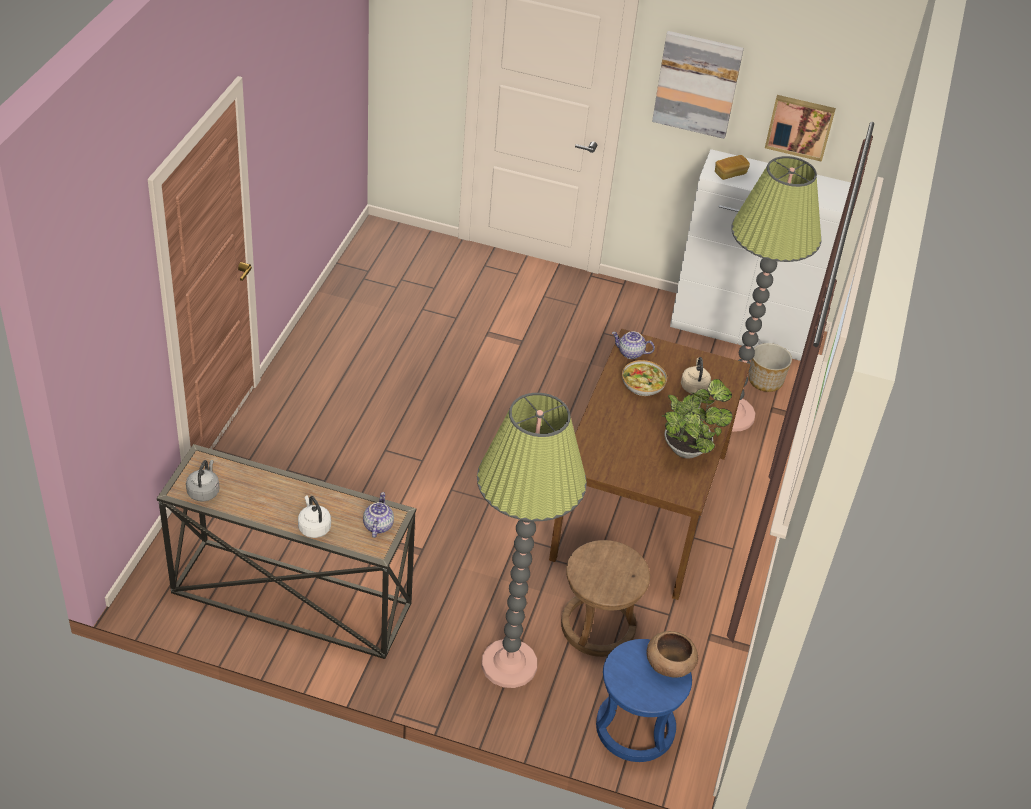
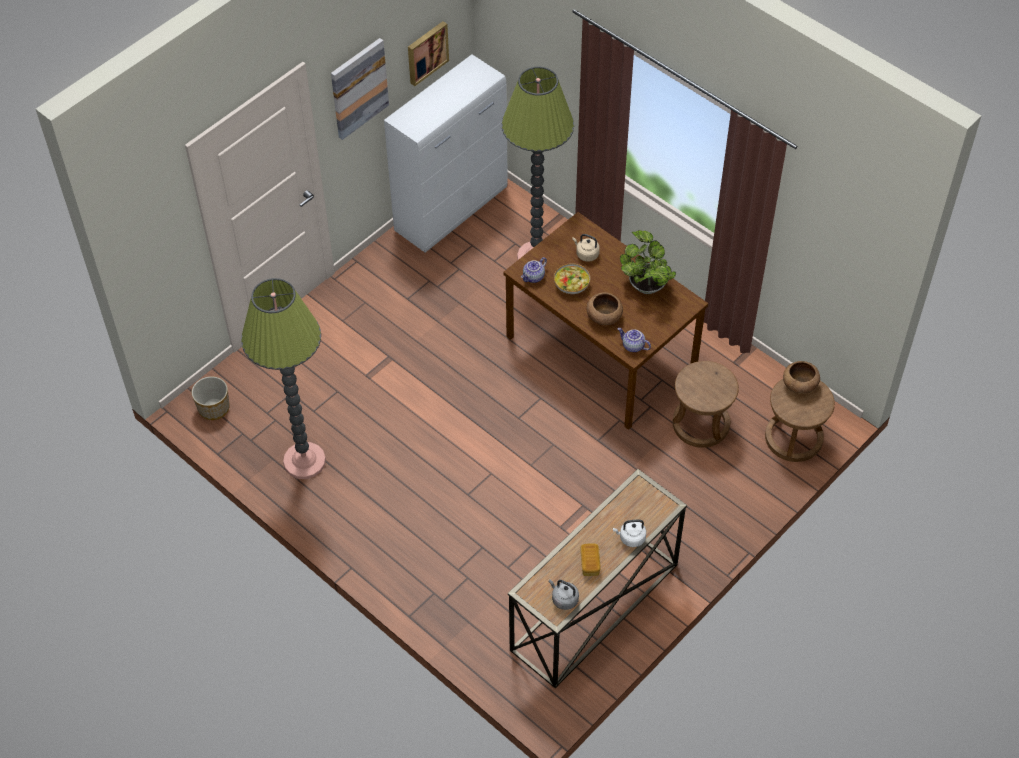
camera: 60 degrees left, 10 degrees up
(377, 525) = (644, 498): teapot -> teapot (632, 346)
(509, 664) = (712, 490): floor lamp -> floor lamp (304, 461)
(616, 424) = (604, 316): none -> brown bowl
(635, 728) = (794, 438): blue stool -> brown stool
(730, 173) = (422, 121): bread -> bread (590, 563)
(765, 380) = (511, 220): planter -> planter (213, 408)

